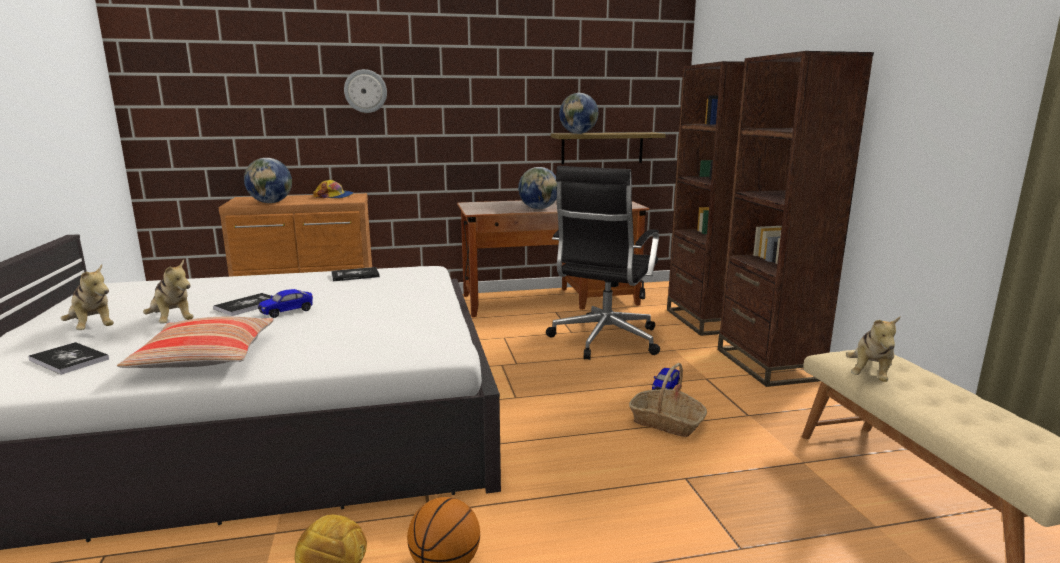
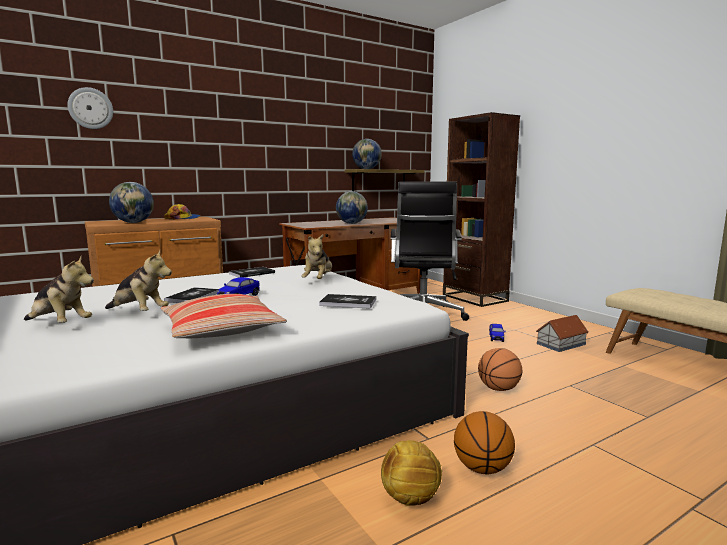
camera: 20 degrees left, 5 degrees down
(69, 359) = (79, 347): book -> book (348, 302)
(365, 91) = (204, 130): wall clock -> wall clock (90, 108)
(583, 464) = (498, 389): none -> basketball
(666, 422) = (520, 356): basket -> none
(749, 412) = (561, 344): none -> toy house
(768, 364) = (540, 317): brown bookcase -> none
(870, 375) = (661, 299): plush toy -> plush toy (318, 280)

